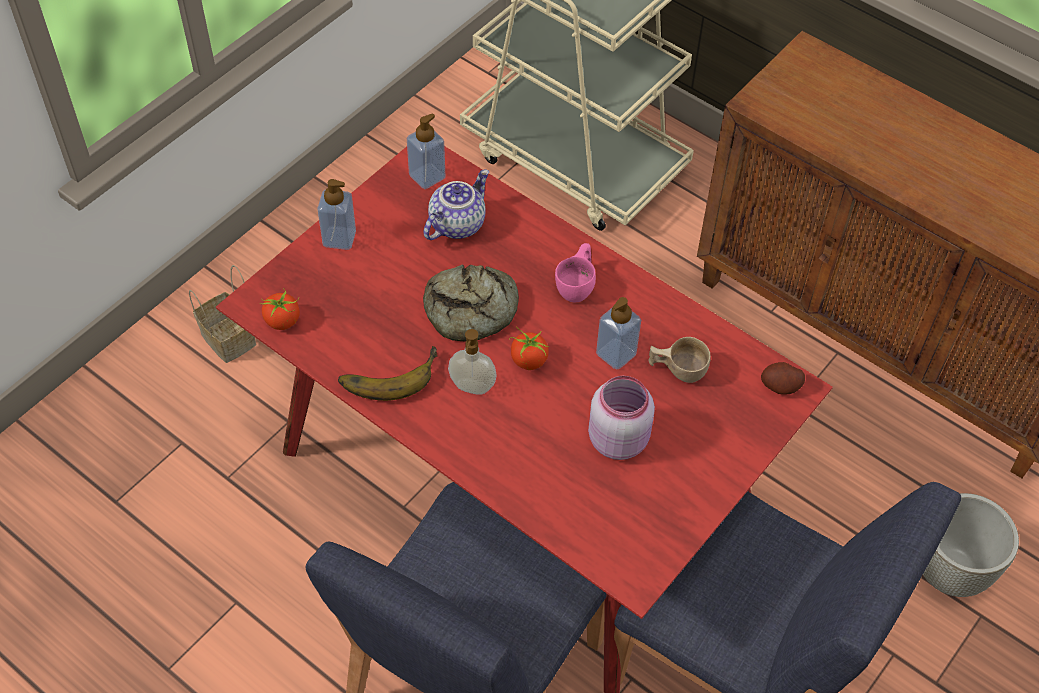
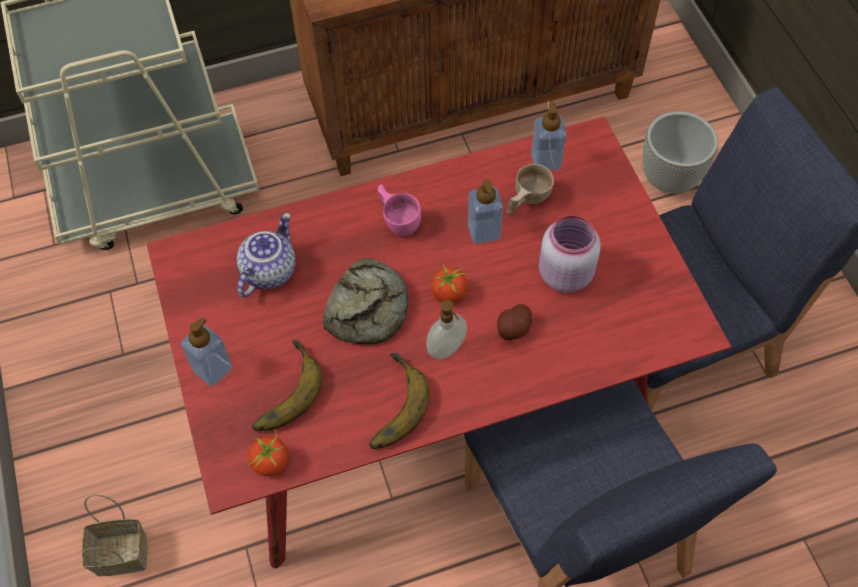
camera: 55 degrees left, 5 degrees up
(351, 293) = (281, 390): none -> banana
(427, 176) = (199, 265): soap dispenser -> soap dispenser (546, 161)
(456, 223) = (268, 270): teapot -> teapot turned 45 degrees clockwise
(780, 386) = (584, 145): potato -> potato (513, 329)

